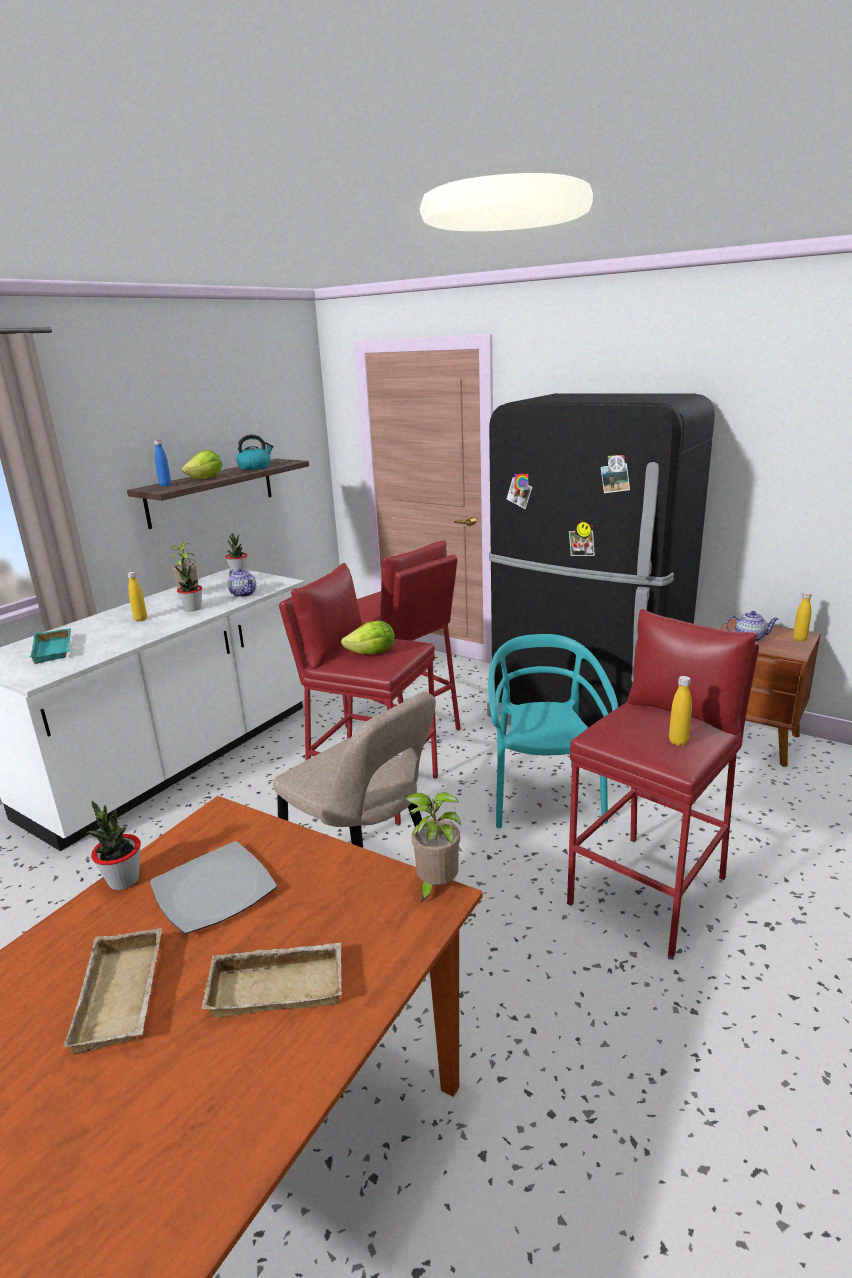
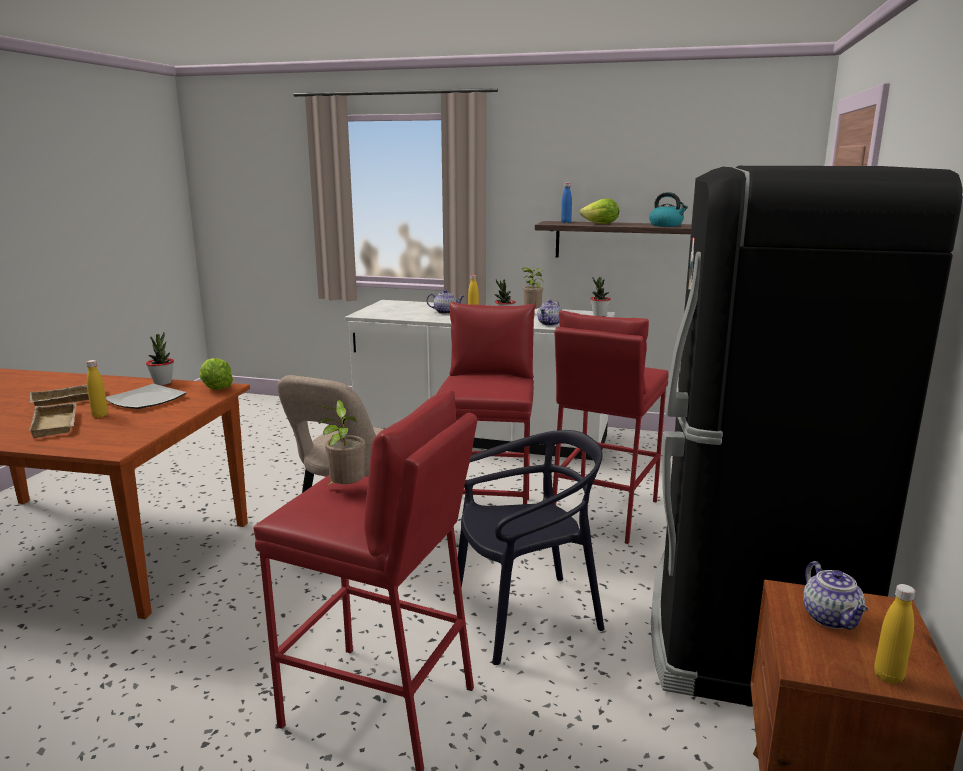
camera: 70 degrees right, 5 degrees down
(55, 650) = (407, 309): turquoise tray -> none
(111, 631) = (446, 312): none -> teapot
(372, 653) = (480, 383): lettuce -> lettuce (216, 388)
(435, 887) = (127, 447): potted plant -> potted plant (345, 490)
(544, 796) = (525, 615): turquoise chair -> black chair
(678, 742) = (328, 512): yellow bottle -> yellow bottle (100, 415)

